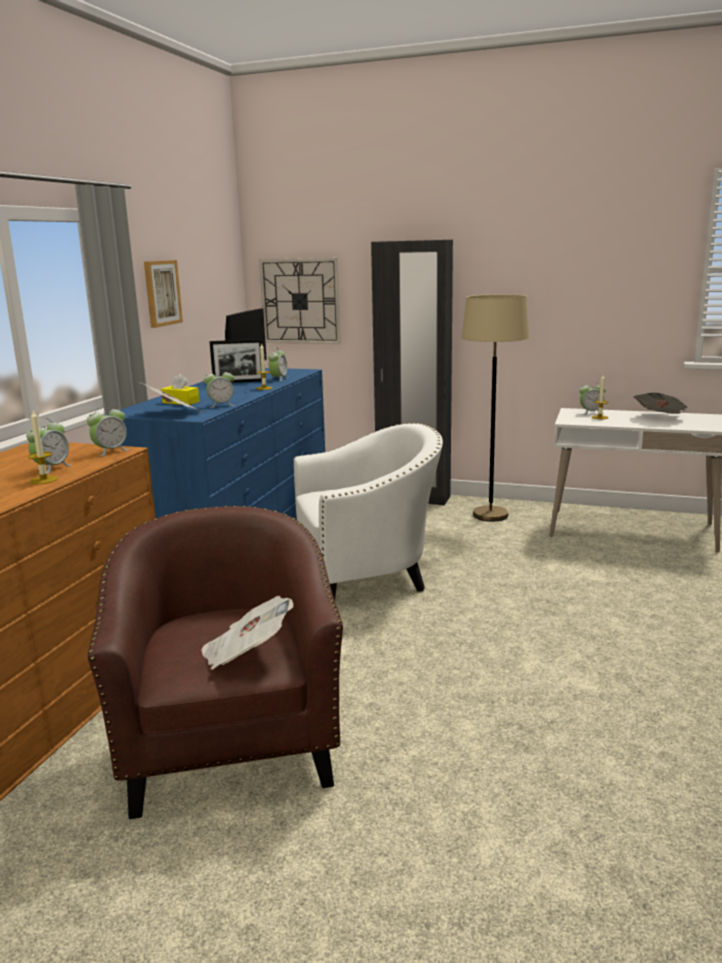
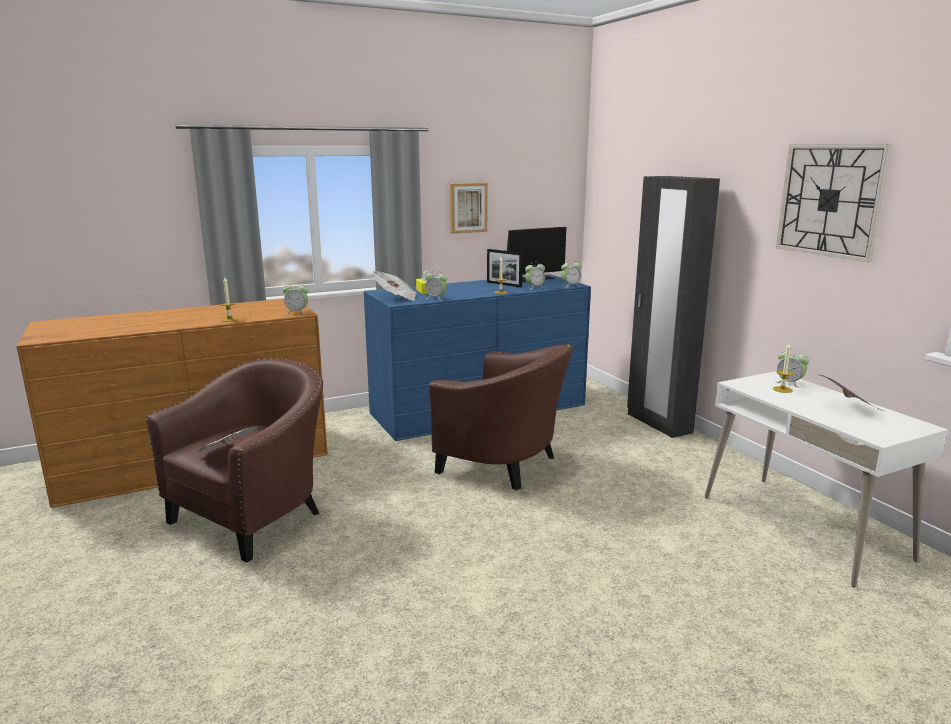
camera: 45 degrees right, 0 degrees up
(52, 468) = (251, 314): alarm clock -> alarm clock (570, 286)
(300, 301) = (615, 224): wall clock -> wall clock (830, 200)
(369, 576) = (504, 464): white armchair -> brown armchair
(490, 515) = (693, 460): beige floor lamp -> none

